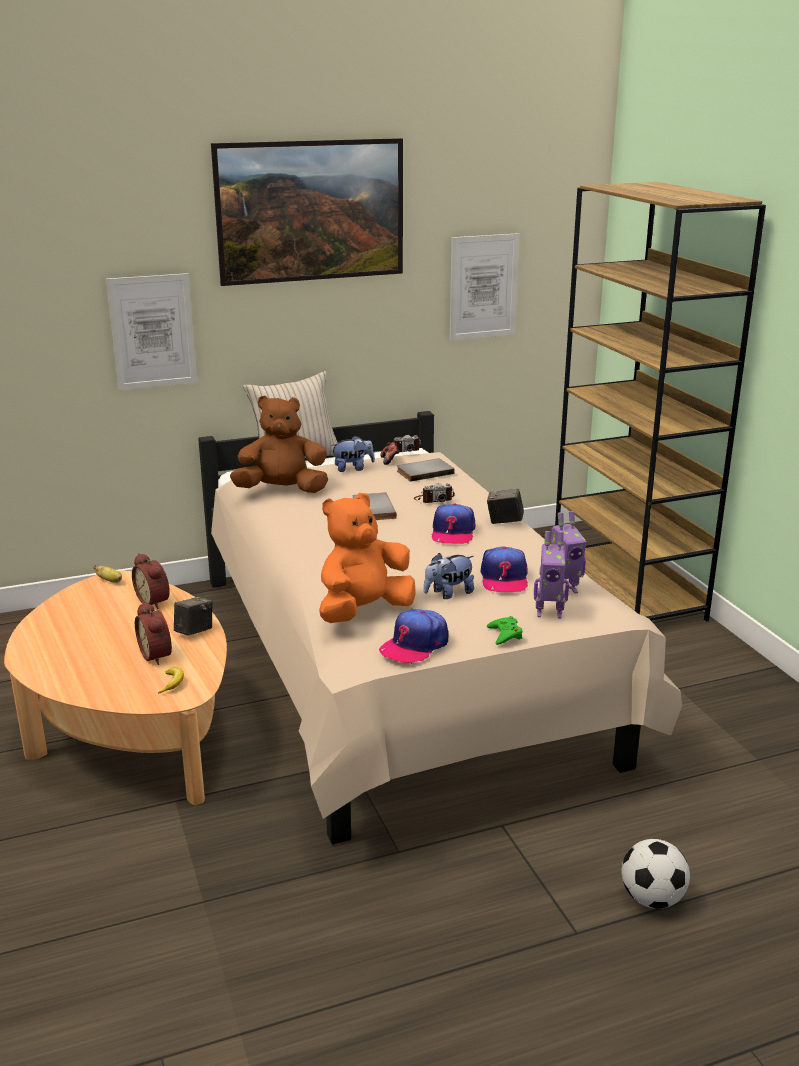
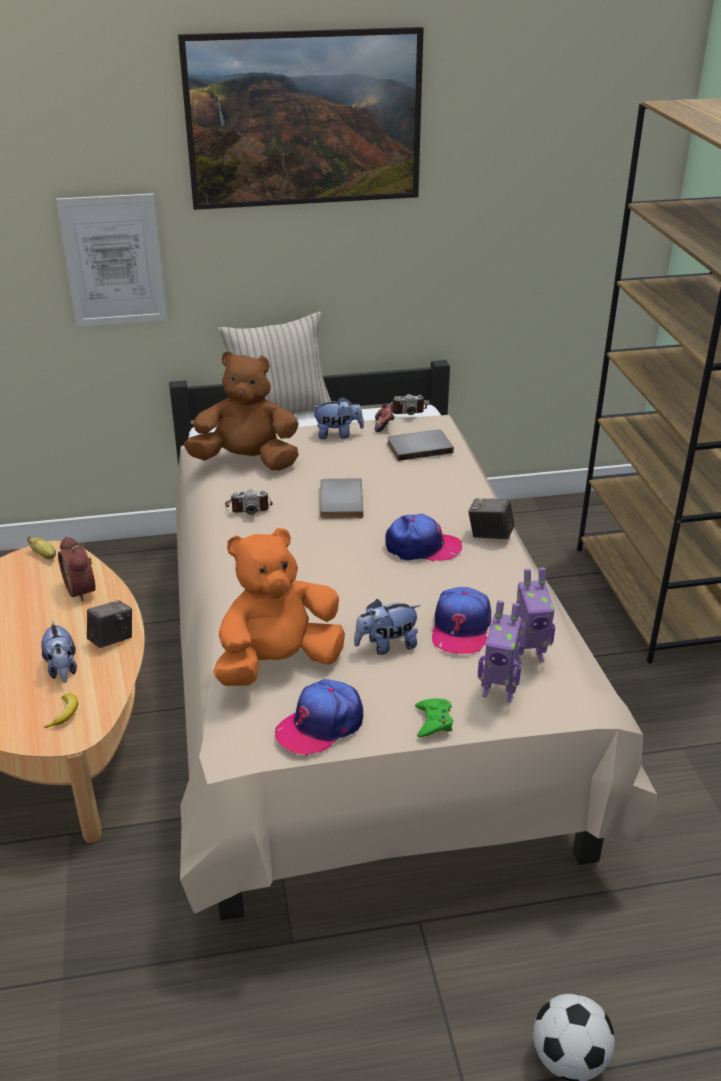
camera: 10 degrees right, 10 degrees up
(158, 655) = (62, 669): alarm clock -> plush toy
(434, 499) = (416, 492): camera -> camera (249, 507)
(452, 532) = (422, 547): cap -> cap turned 105 degrees counterclockwise
(483, 287) = (521, 214): picture -> none

